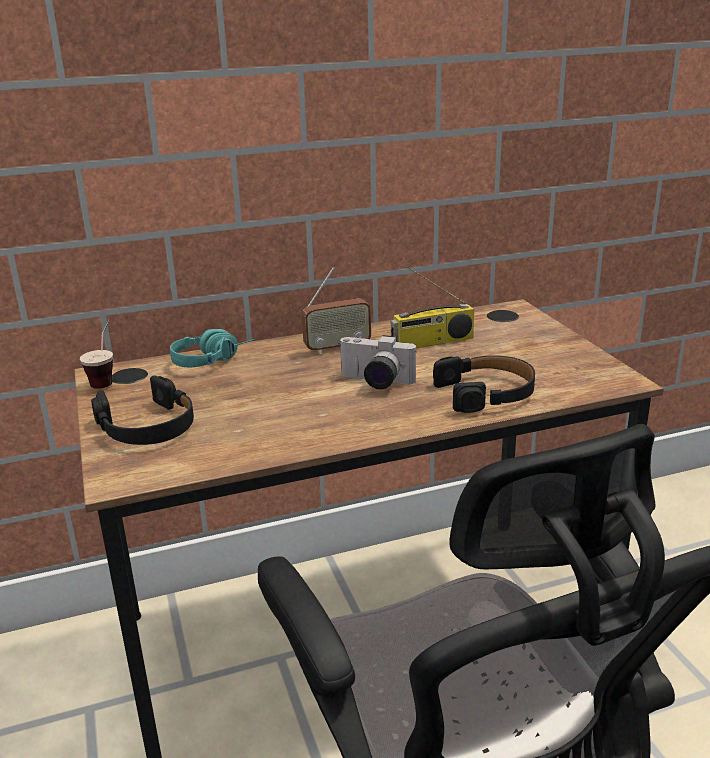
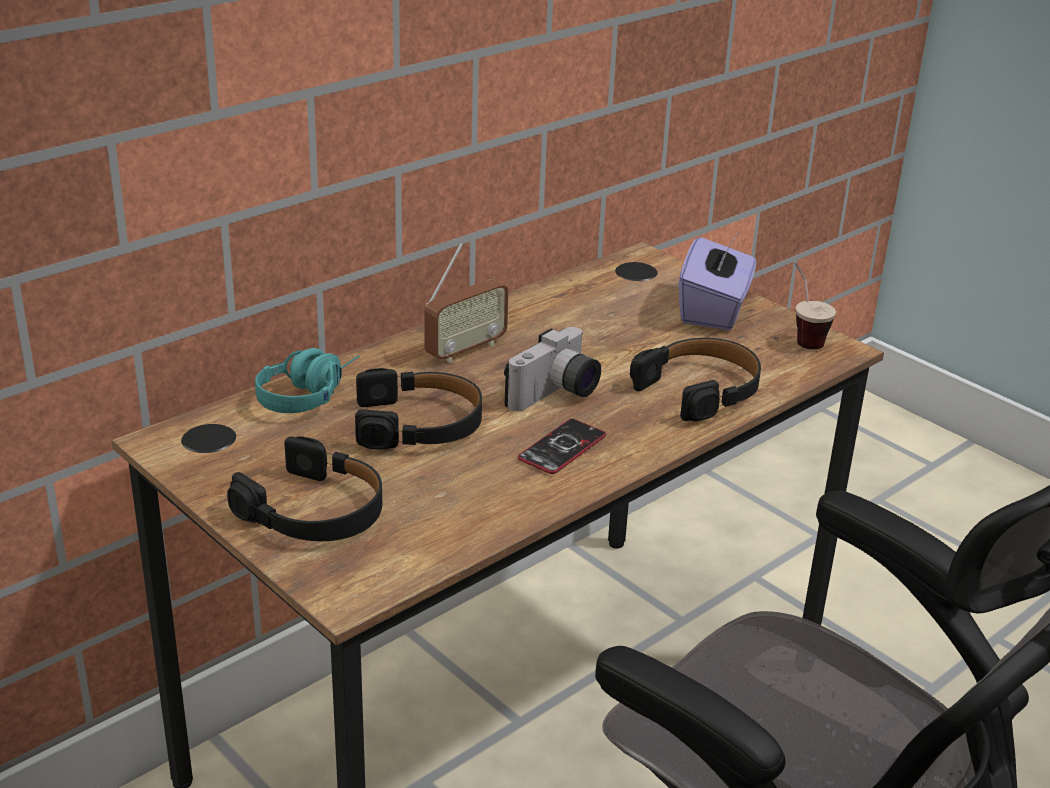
camera: 25 degrees left, 5 degrees up
(106, 379) = (181, 448): cup -> cup (802, 336)
(264, 386) = (419, 424): none -> black headphones
(348, 415) = (562, 448): none -> phone
(375, 382) = (556, 395): camera -> camera turned 45 degrees counterclockwise
(432, 342) = (580, 325): radio -> none
(541, 345) = (714, 310): none -> purple tissue box

